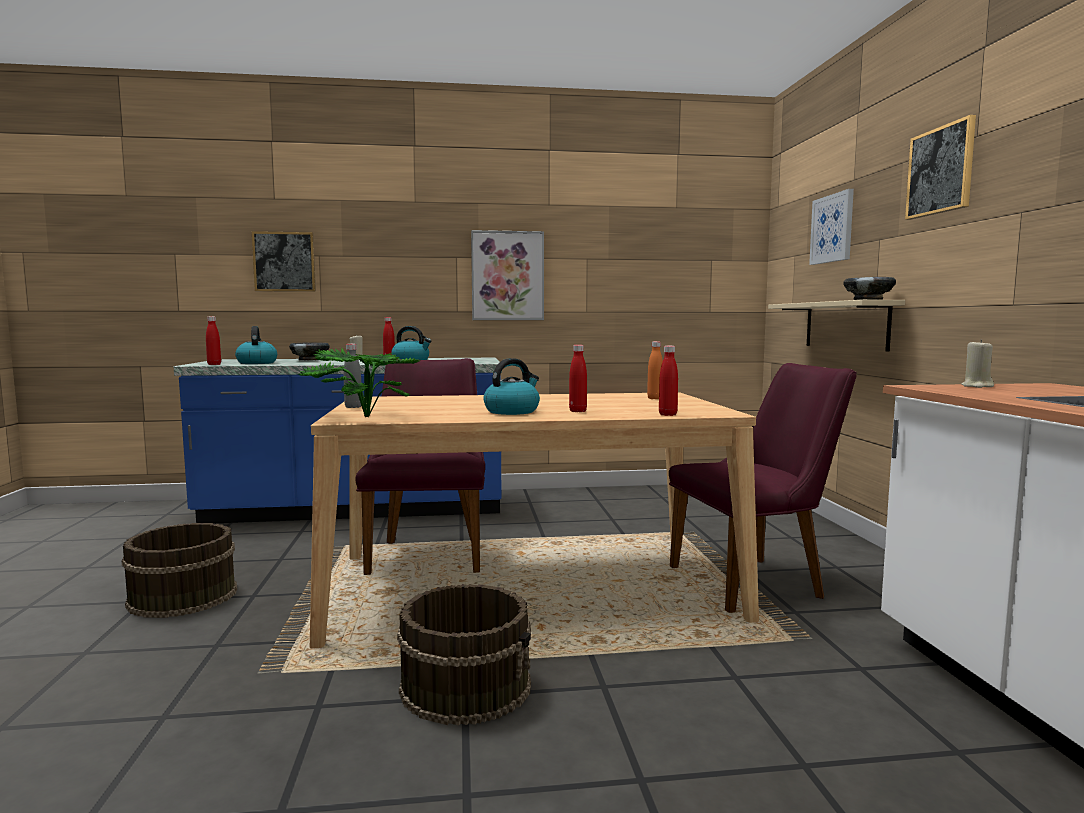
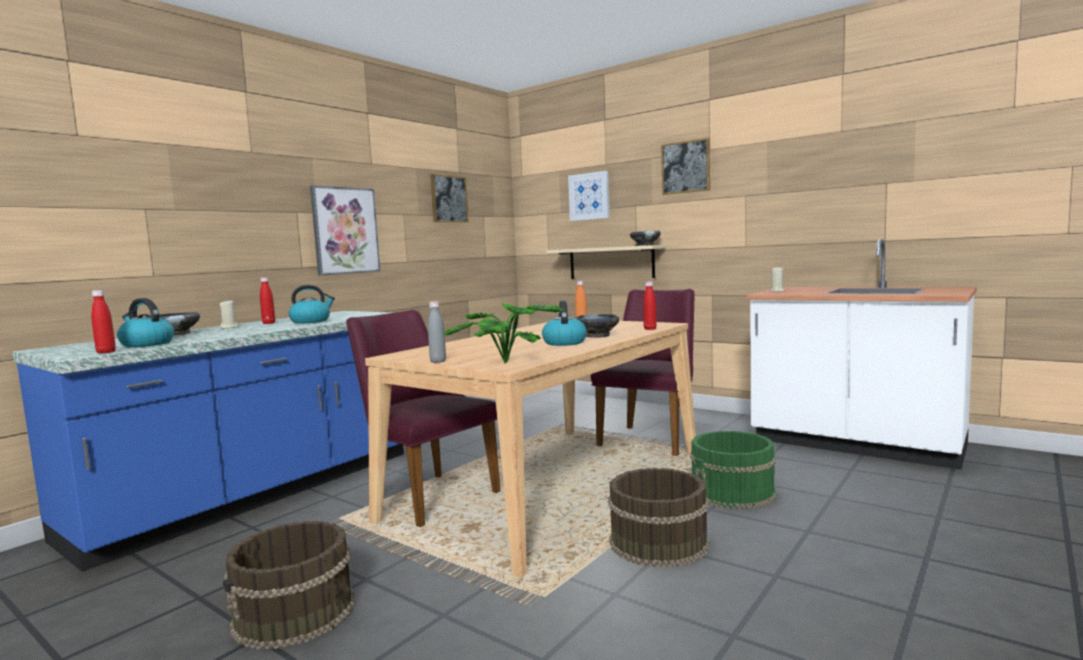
camera: 45 degrees left, 0 degrees up
(284, 262) = (101, 216): picture -> picture (449, 199)
(578, 411) = (597, 336): red bottle -> black bowl
(680, 683) = (733, 492): none -> green bucket

